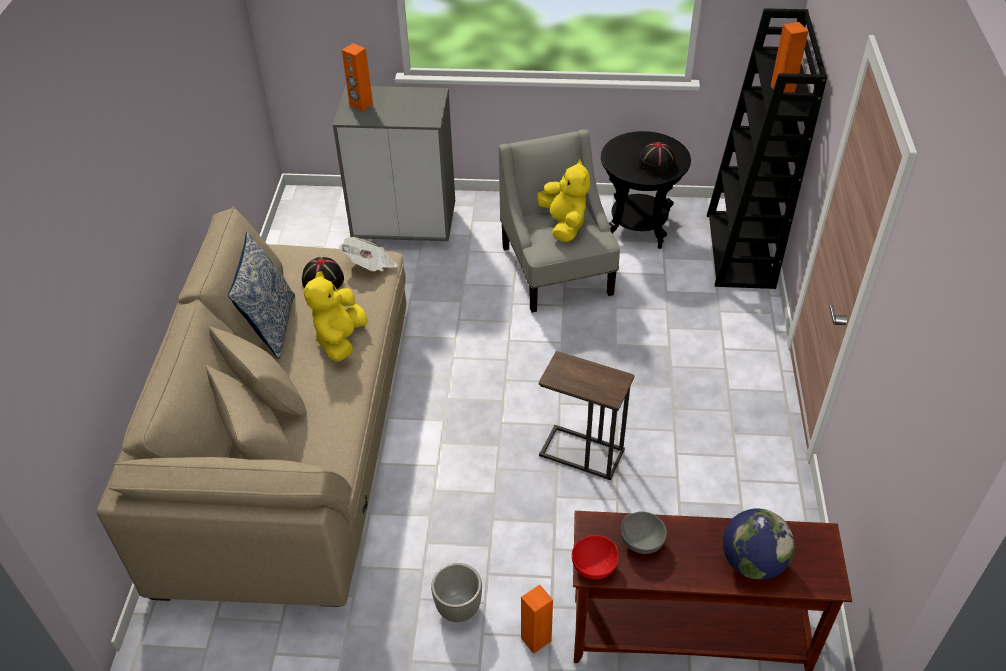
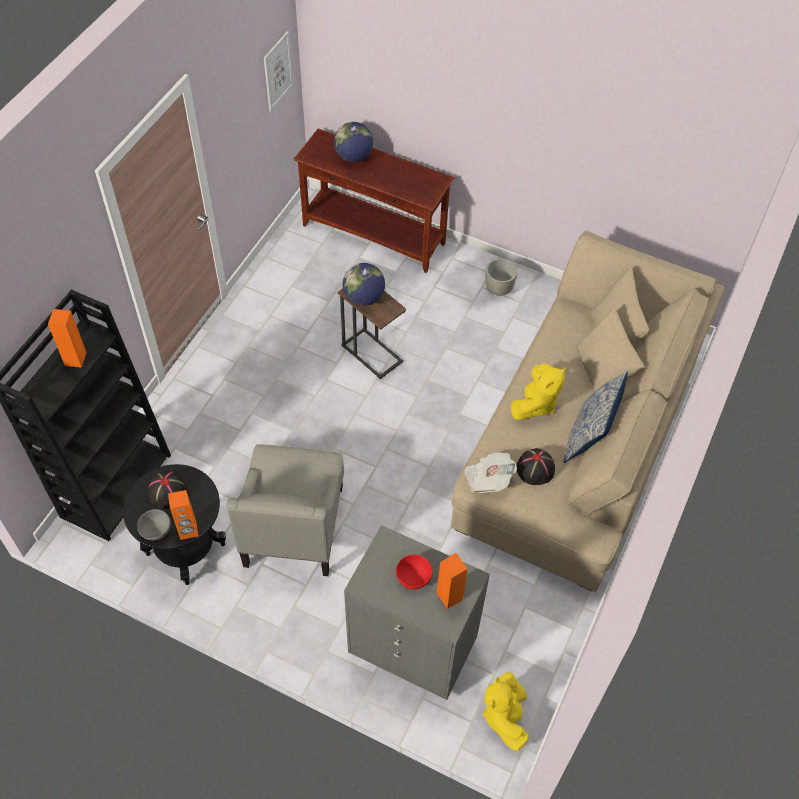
camera: 160 degrees left, 10 degrees up
(535, 639) = (460, 260): orange speaker -> orange speaker (188, 531)
(564, 224) = (289, 481): yellow plush toy -> yellow plush toy (505, 716)
(595, 566) = (437, 180): red bowl -> red bowl (412, 577)
(597, 377) = (364, 298): none -> globe
(641, 540) = (405, 184): grey bowl -> grey bowl (156, 531)
(918, 452) = (278, 71): none -> picture

